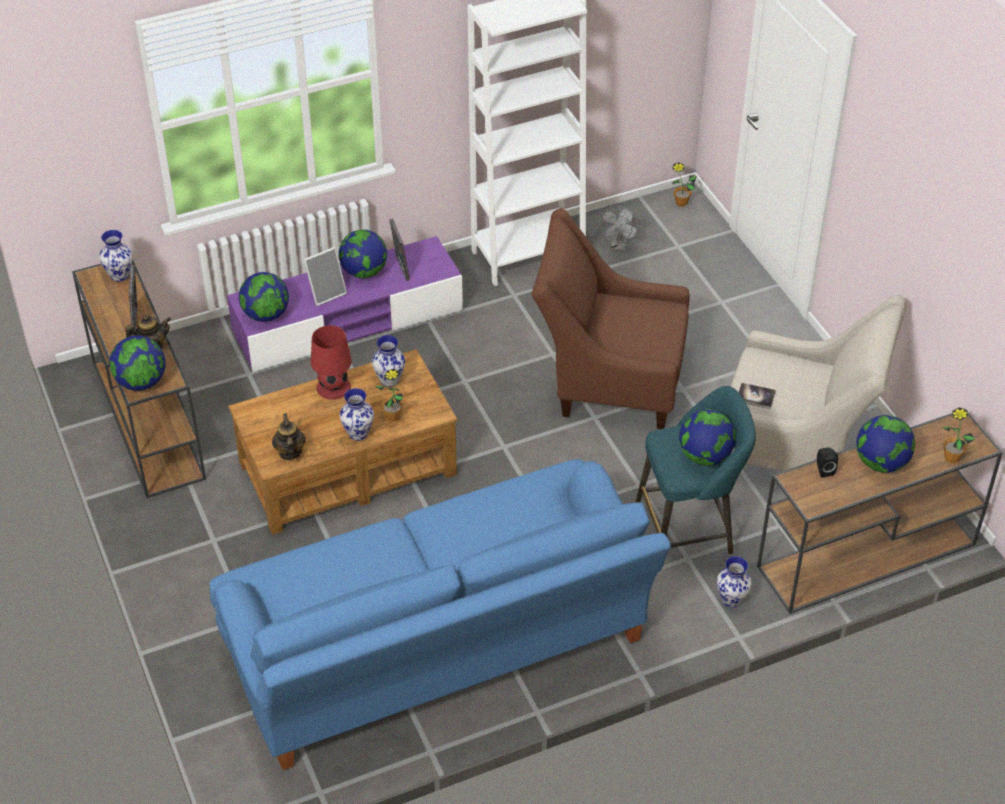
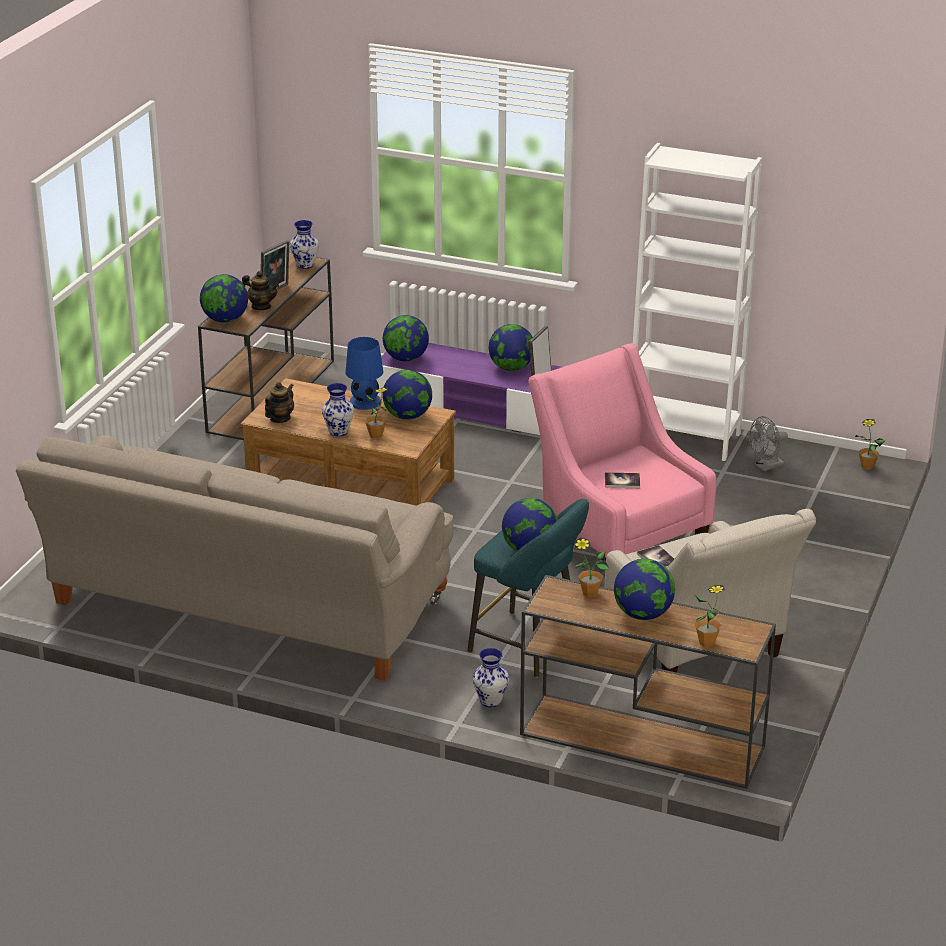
camera: 45 degrees right, 15 degrees down
(326, 293) = (465, 366): picture frame -> none
(334, 387) = (365, 402): red table lamp -> blue table lamp
(389, 380) = (407, 416): vase -> globe
(439, 652) = (245, 607): blue sofa -> beige sofa
(608, 380) = (618, 535): brown armchair -> pink armchair
(632, 338) = (622, 481): none -> book
(823, 470) = (589, 593): black speaker -> potted plant

